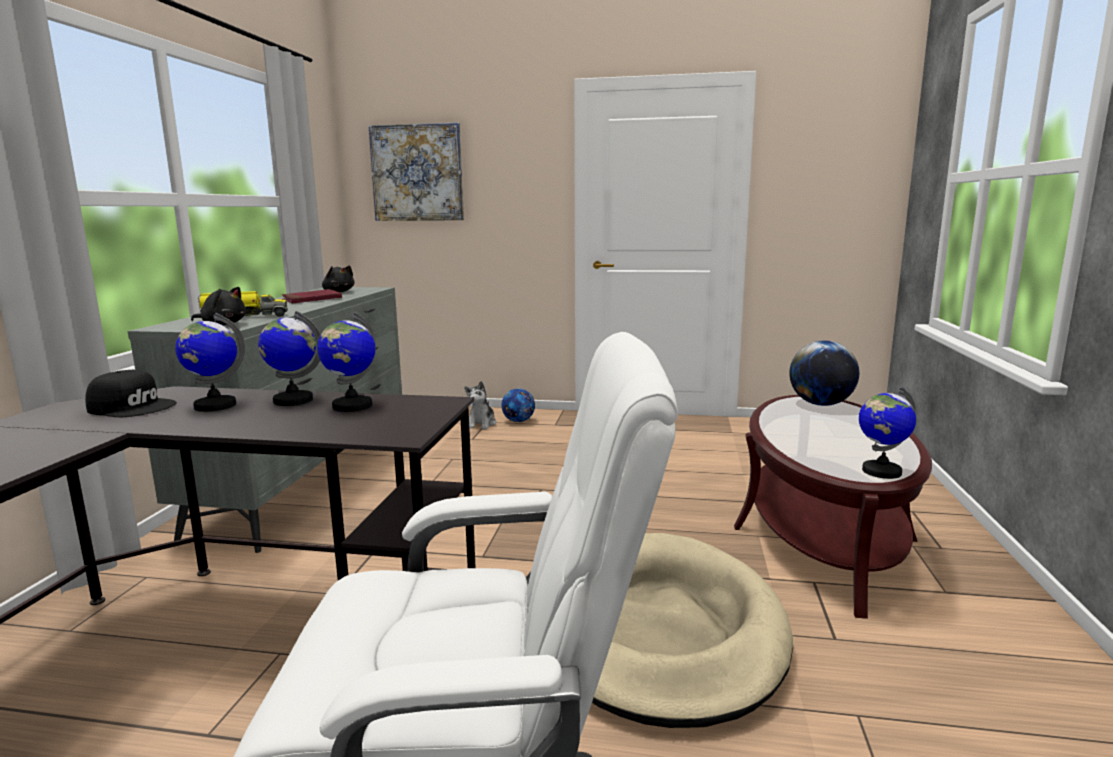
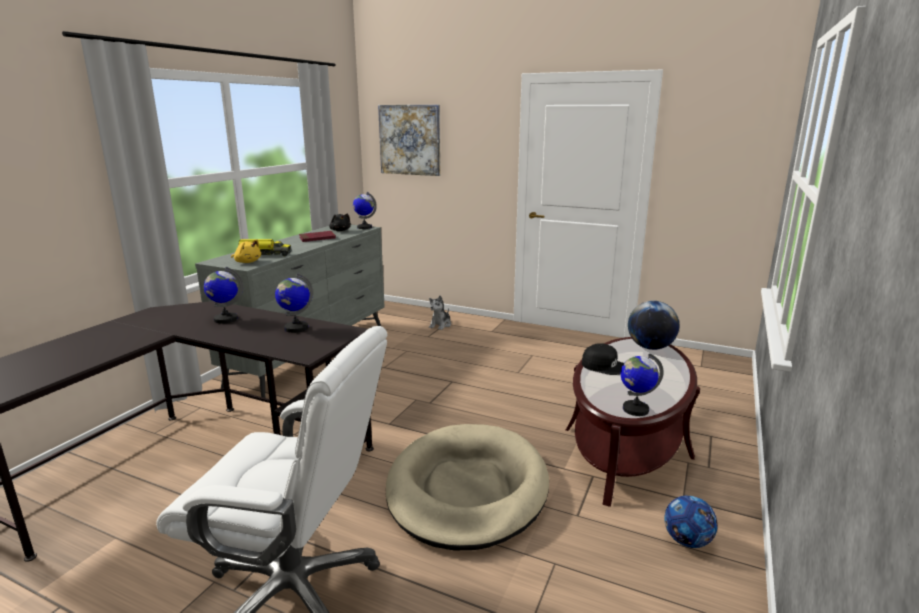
camera: 15 degrees right, 5 degrees up
(133, 407) = (185, 315): black cap -> black cap (604, 365)
(222, 324) = (247, 262): black plush toy -> yellow plush toy
(293, 400) = (268, 320): globe -> globe (364, 227)
(518, 421) = (467, 325): football -> football (687, 541)

